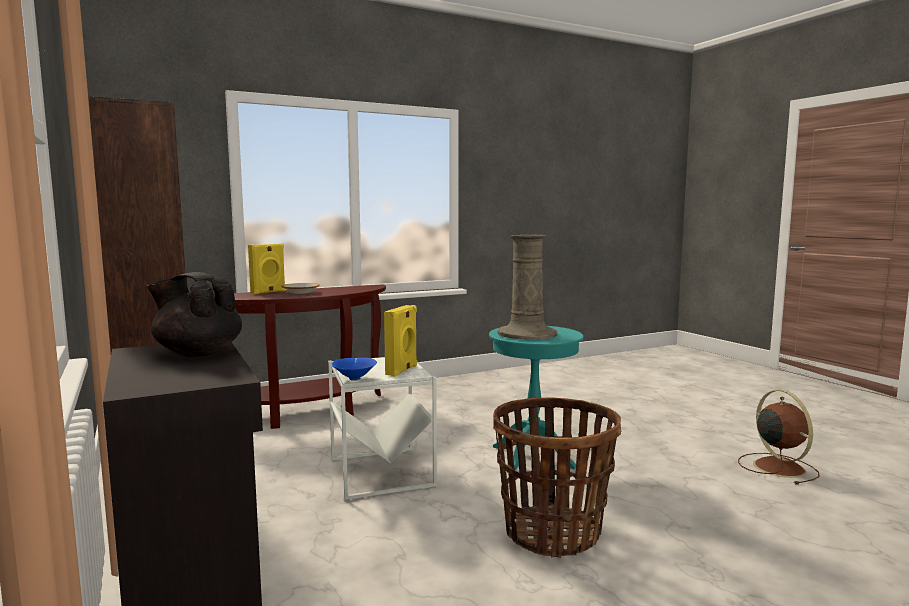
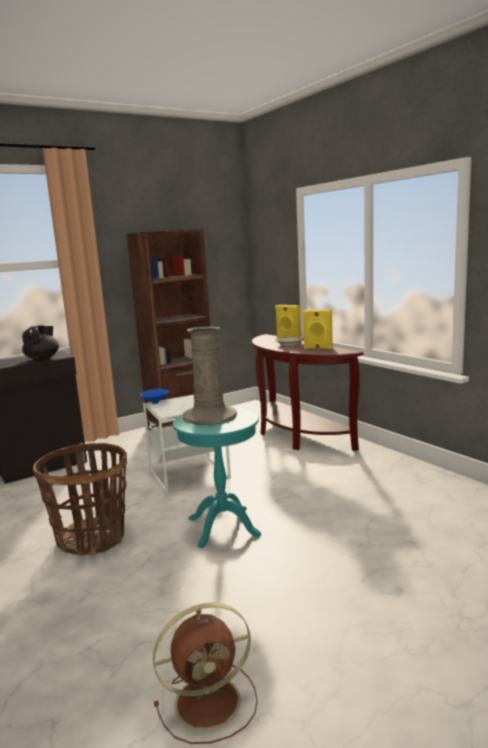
camera: 85 degrees right, 5 degrees up
(402, 370) = (175, 409): yellow speaker -> yellow speaker (318, 348)

